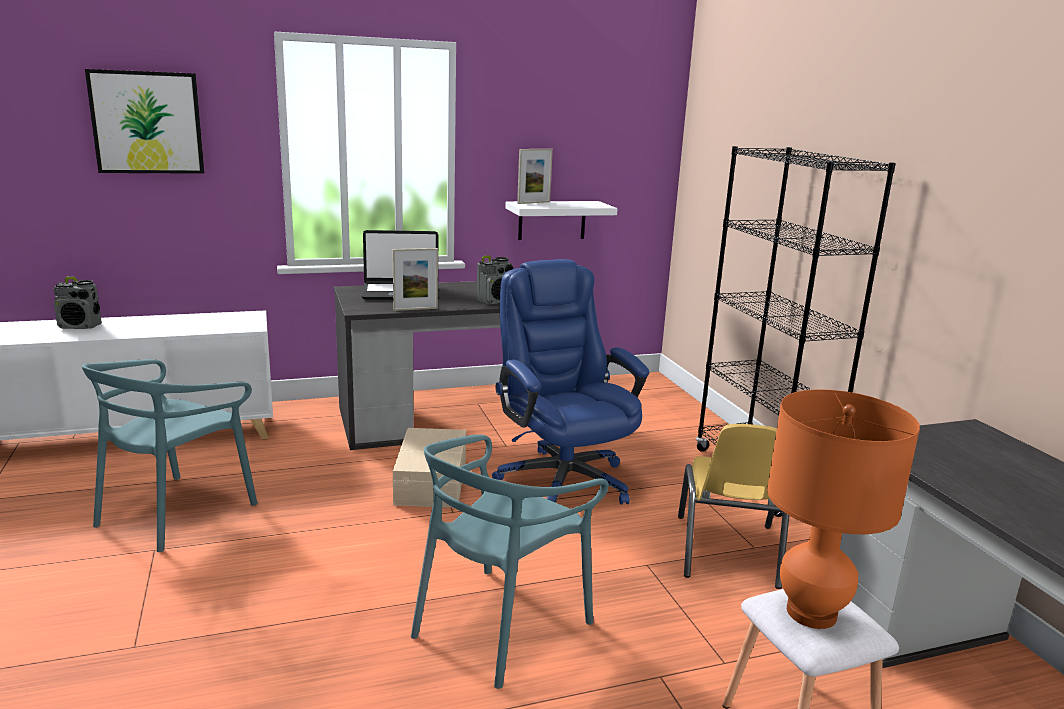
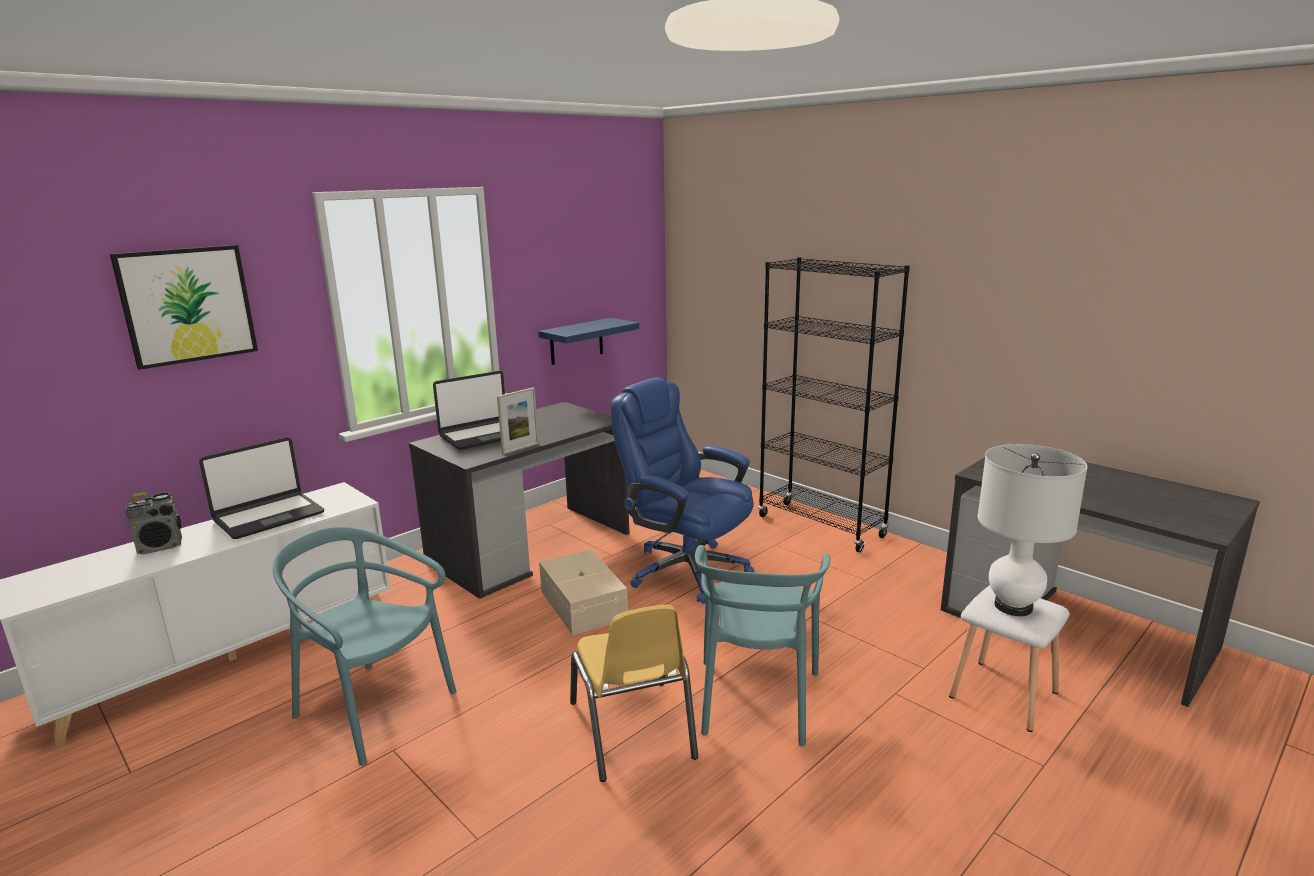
camera: 25 degrees left, 0 degrees up
(176, 323) = (268, 516): none -> laptop
(176, 512) = (373, 709): turquoise chair -> turquoise chair turned 120 degrees clockwise
(495, 301) = (576, 426): radio -> none
(533, 202) = (565, 328): picture frame -> none
(552, 220) = (576, 341): white shelf -> blue shelf
(727, 551) = (851, 588): yellow chair -> yellow chair (632, 730)
(811, 613) = (1013, 606): orange table lamp -> white table lamp

